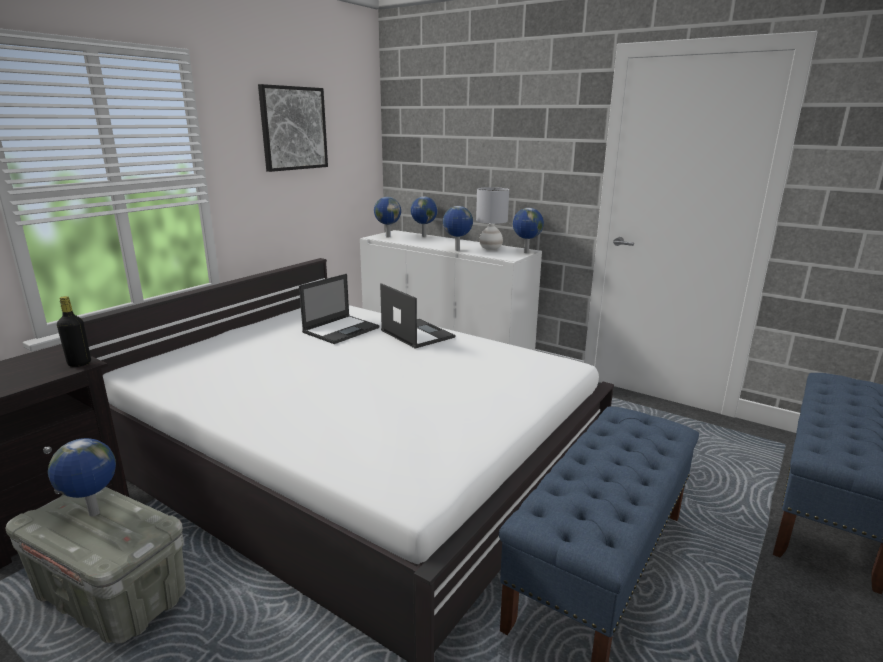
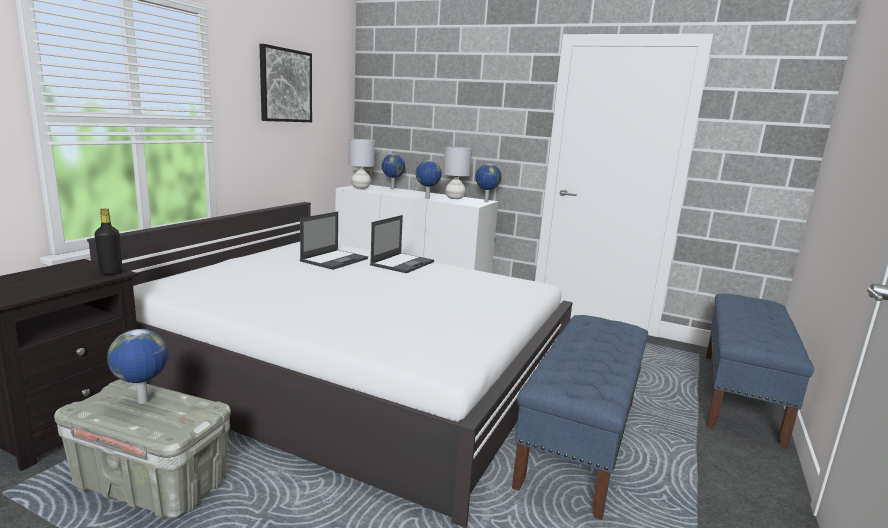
camera: 10 degrees left, 5 degrees down
(387, 236) = (360, 188): globe -> grey table lamp
(416, 333) = (402, 263): laptop -> laptop turned 75 degrees clockwise

